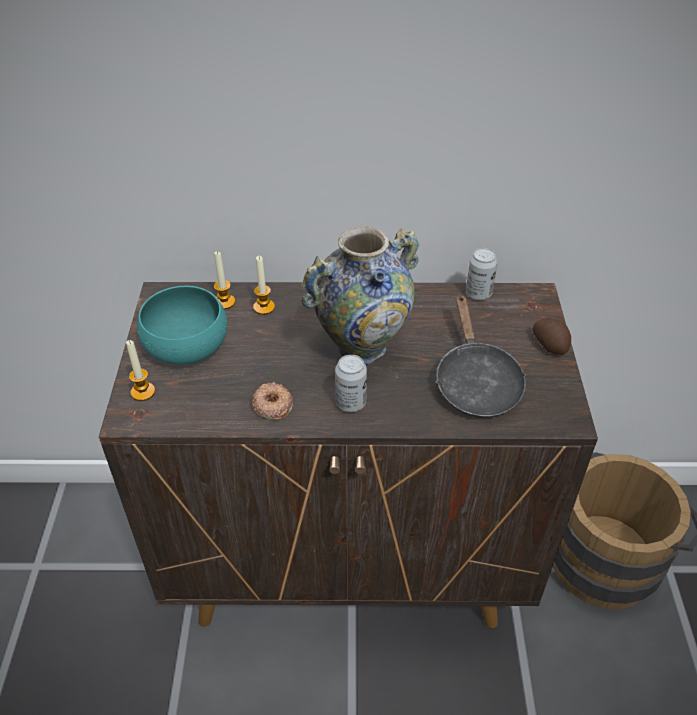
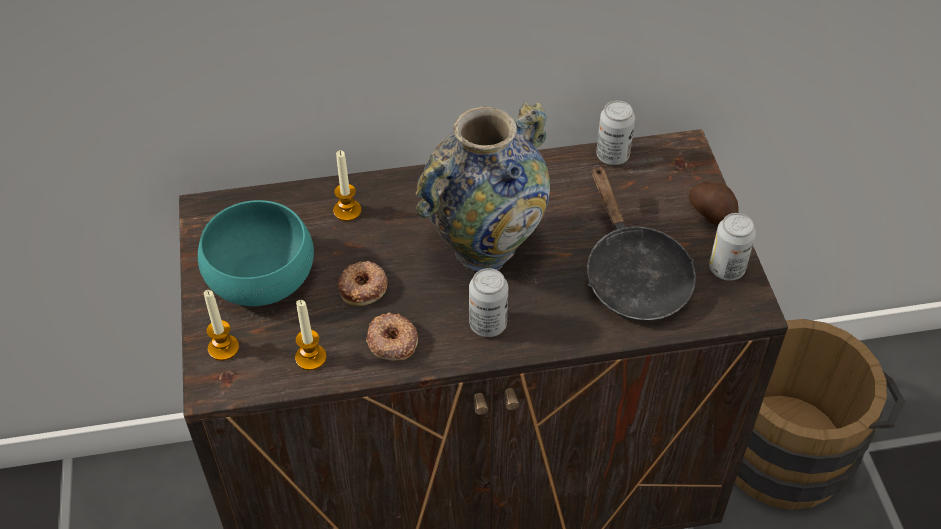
camera: 10 degrees left, 5 degrees up
(224, 302) = (294, 210): candle -> candle (311, 357)
(261, 362) = (363, 287): none -> donut
(554, 387) = (726, 269): none -> can

